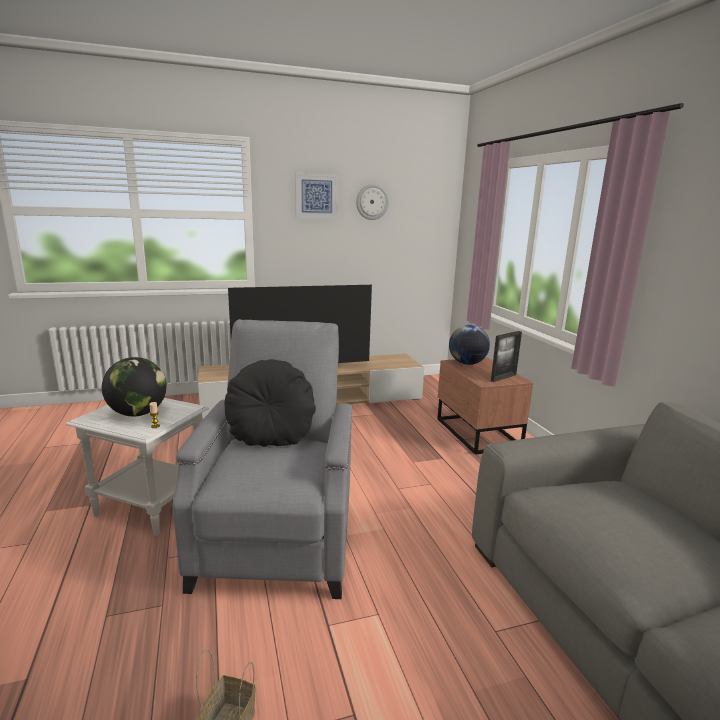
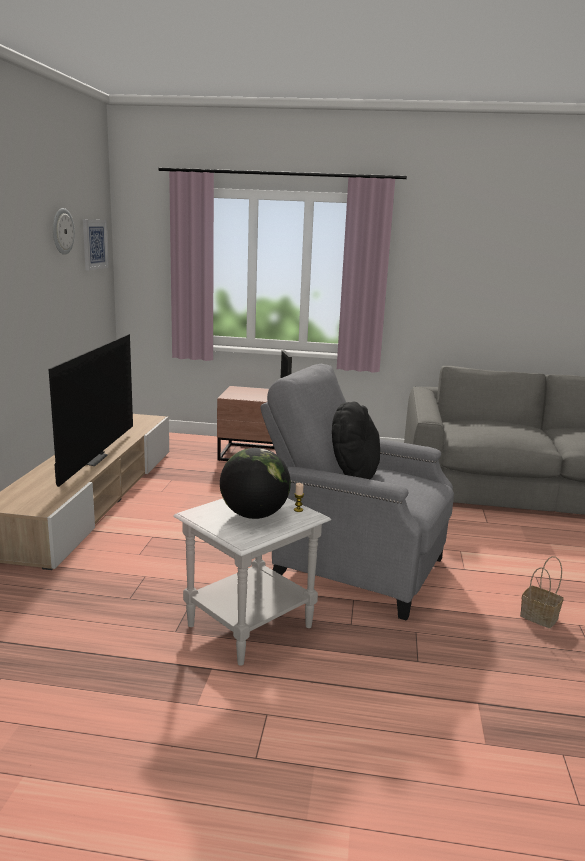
camera: 65 degrees left, 0 degrees up
(316, 196) = (22, 226): picture -> picture (94, 244)
(467, 363) = (238, 394): globe -> none

